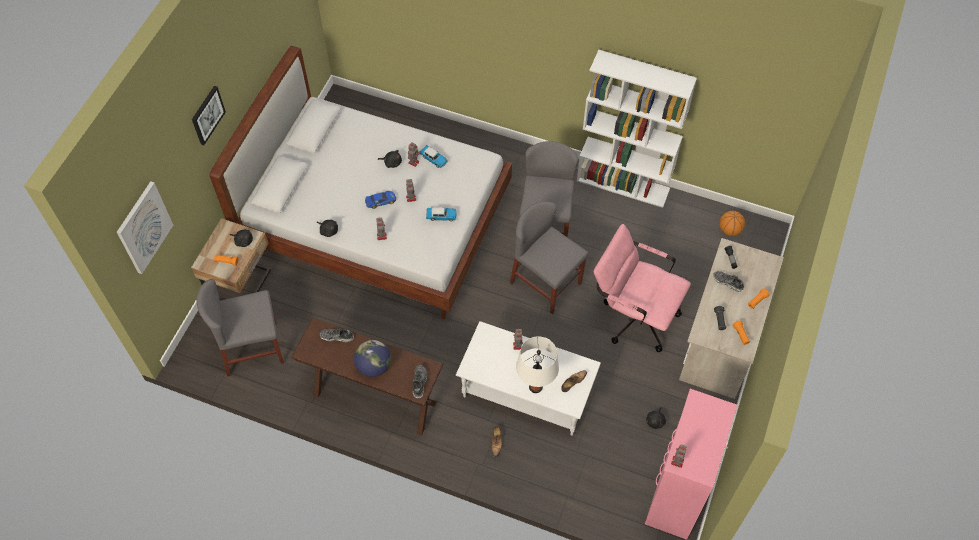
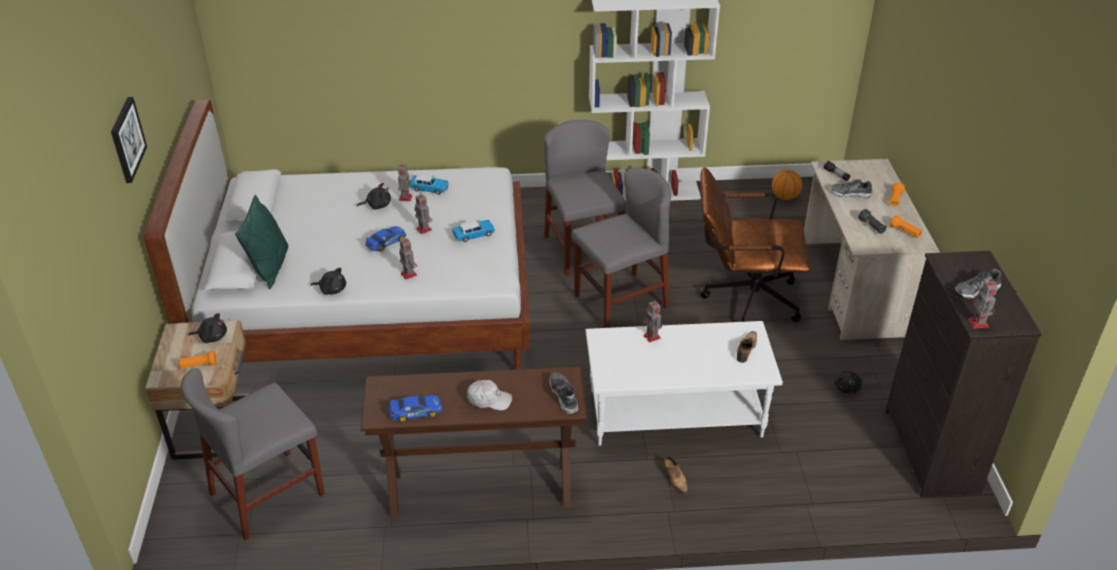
camera: 25 degrees left, 20 degrees down
(144, 227) = (80, 281): picture -> none
(299, 195) = (270, 267): none -> green pillow
(327, 357) = (416, 411): none -> toy car
(337, 337) = (415, 385): shoe -> shoe (976, 290)
(374, 366) = (489, 400): globe -> white cap
(535, 387) = (705, 369): white table lamp -> none
(546, 283) = (620, 301): grey chair -> grey chair turned 135 degrees clockwise
(633, 315) = (743, 298): pink office chair -> brown office chair
(676, 494) = (930, 452): pink dresser -> black dresser

